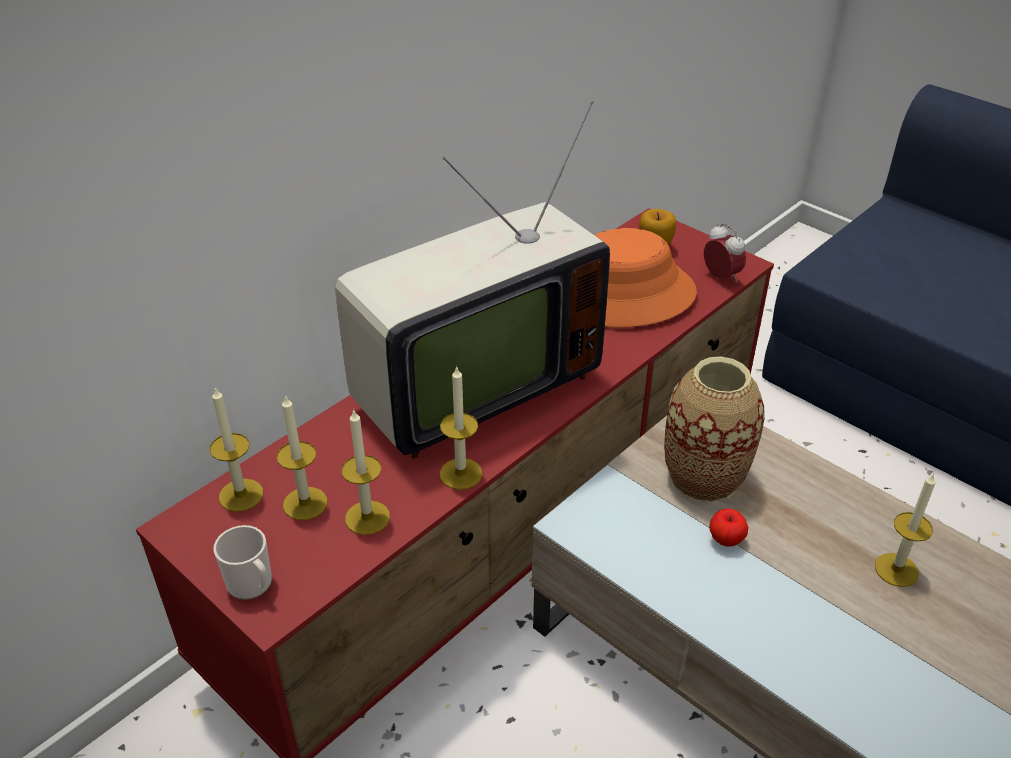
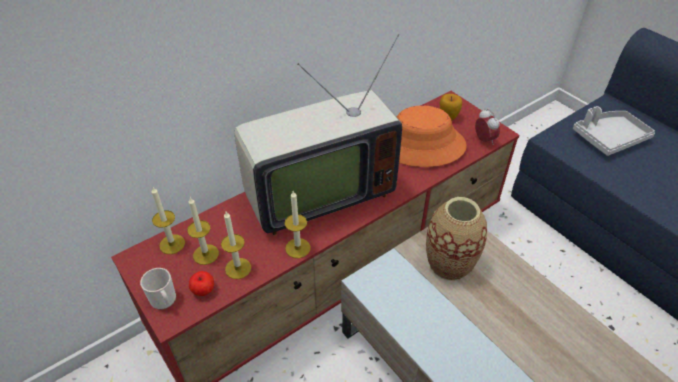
camera: 10 degrees right, 5 degrees up
(726, 539) = (453, 306): apple -> apple (203, 290)
(896, 570) = (554, 341): candle -> none
(906, 260) = (609, 138): none -> grey tray

